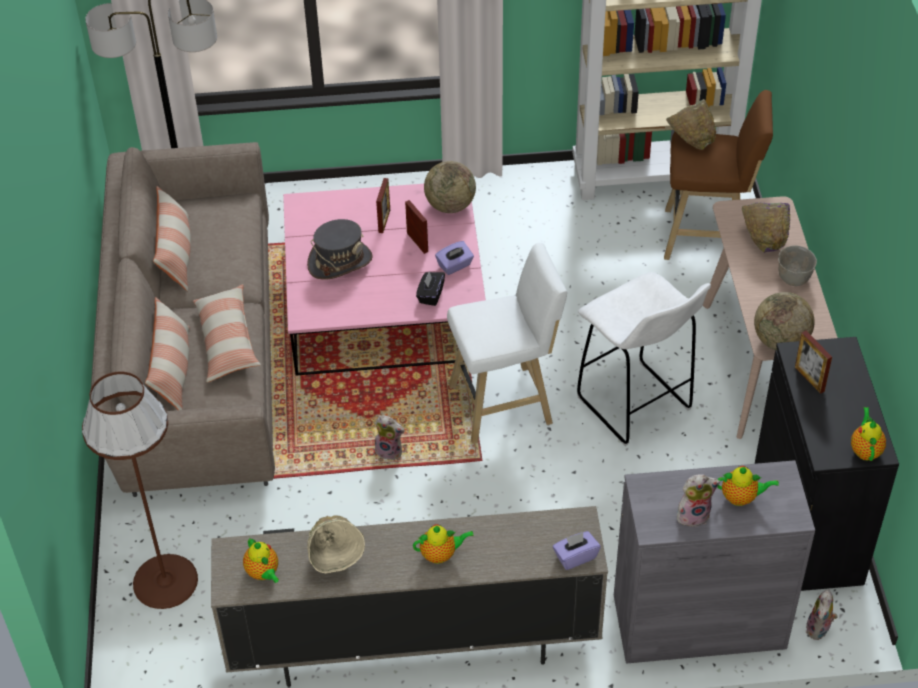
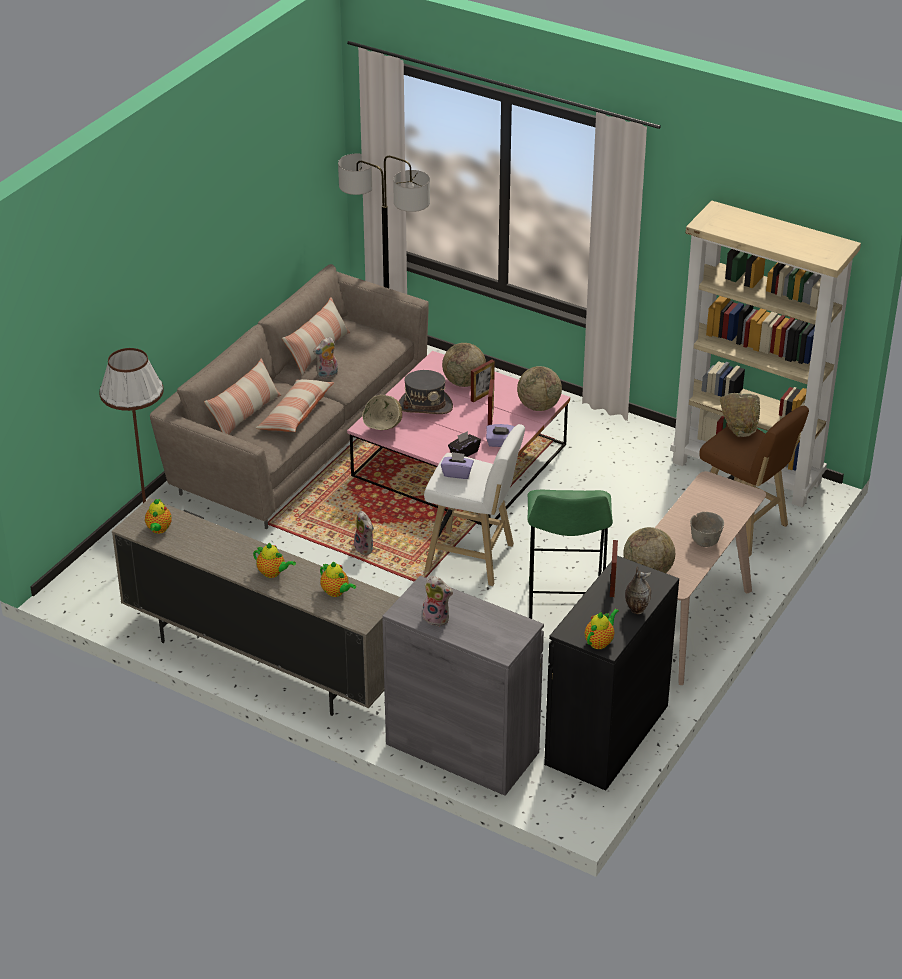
camera: 35 degrees right, 10 degrees down
(336, 560) = (207, 544): beige bowl -> beige bowl (385, 431)
(351, 215) = (464, 382): none -> globe
(575, 557) = (354, 616): purple tissue box -> purple tissue box (457, 473)
(636, 406) = (565, 604): white stool -> green stool
(741, 497) = (480, 625): teapot -> teapot (336, 592)
(764, 240) = (712, 509): purple bowl -> none
(819, 629) = (541, 797): plush toy -> plush toy (327, 375)
(857, 393) = (636, 609): none -> vase

